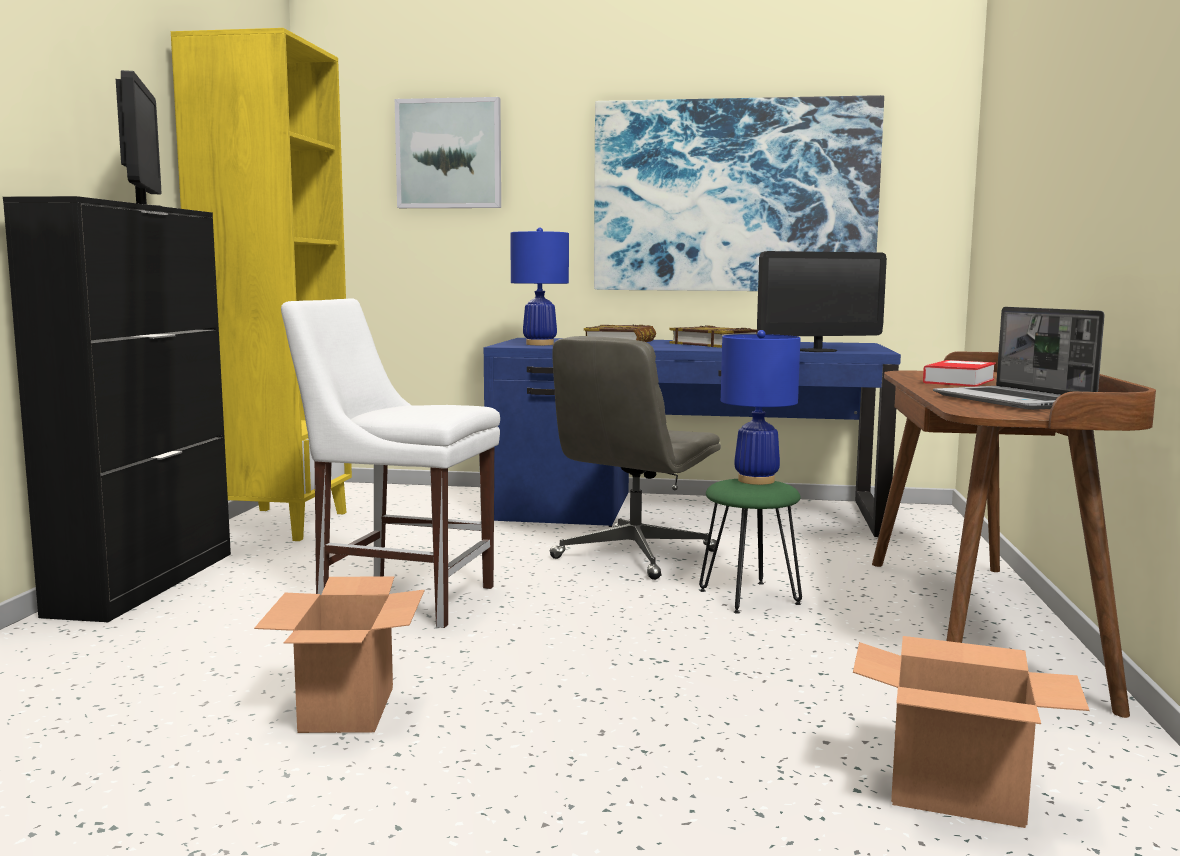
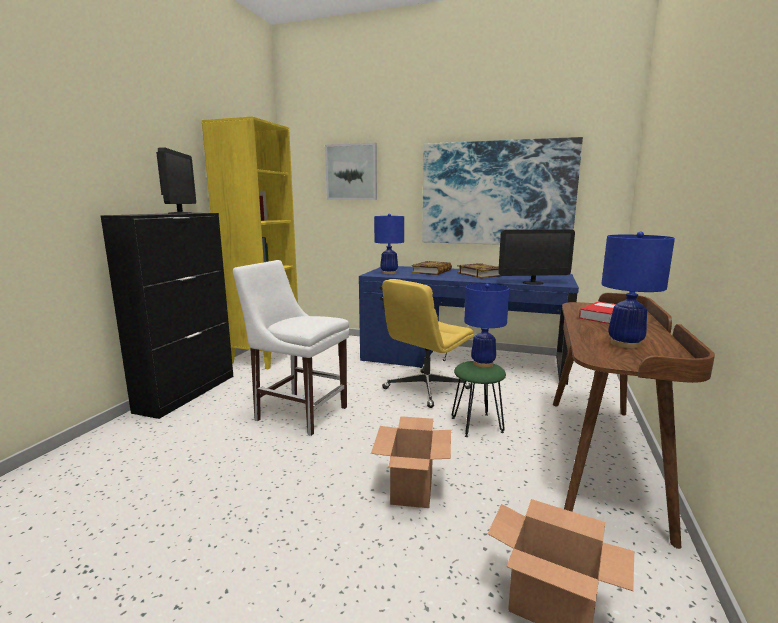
camera: 10 degrees right, 5 degrees up
(348, 709) = (240, 493): cardboard box -> cardboard box (412, 489)
(634, 555) = (426, 389): grey office chair -> yellow office chair
(1014, 401) = (625, 344): laptop -> blue table lamp

